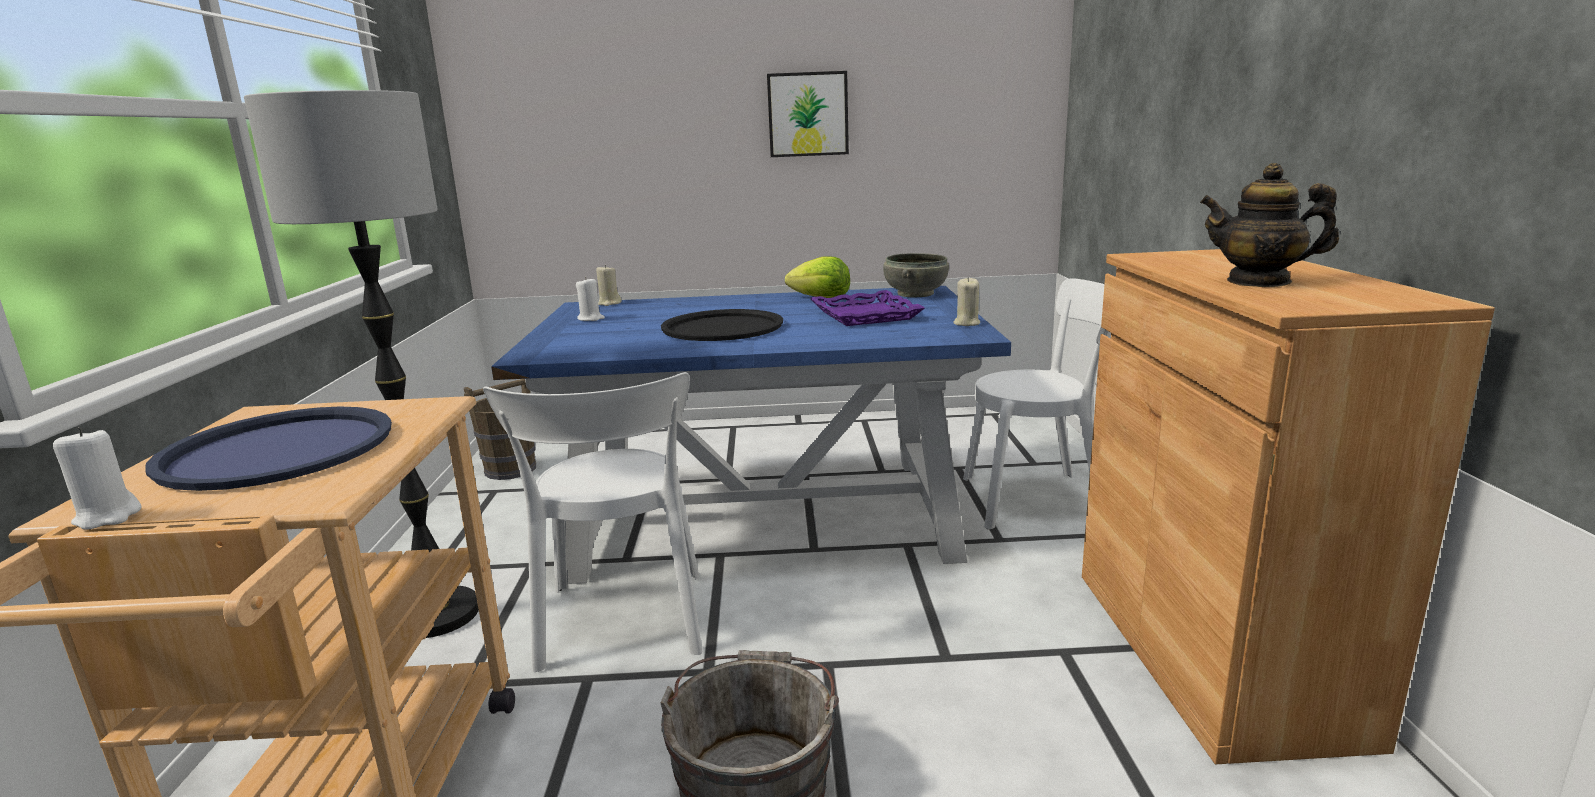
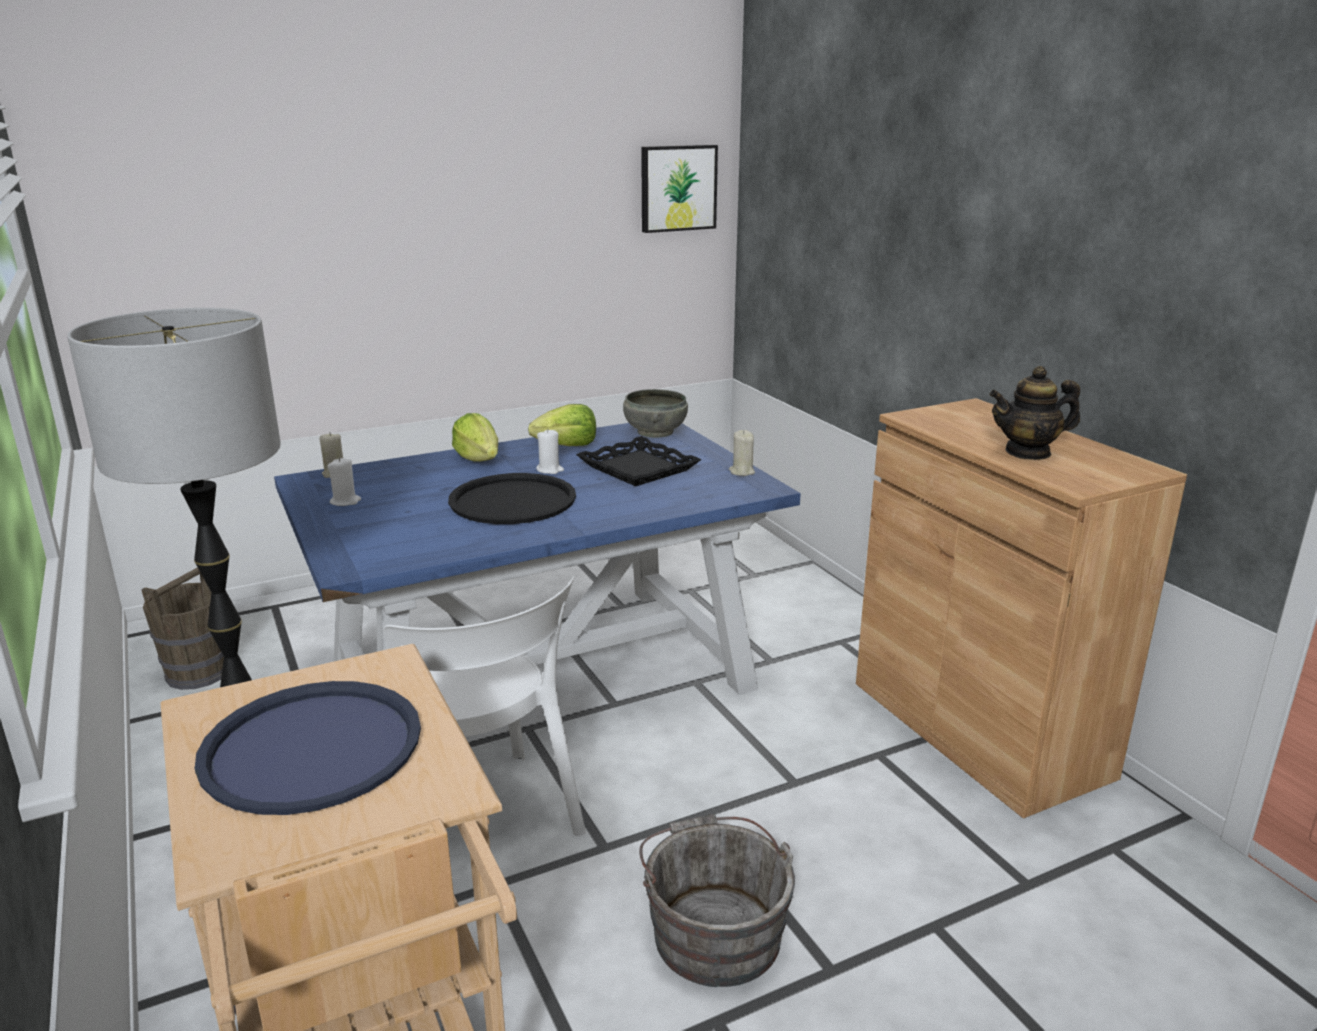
camera: 25 degrees left, 5 degrees up
(108, 517) = (274, 859): white candle -> white candle (550, 470)
(733, 302) = (479, 459): none -> lettuce
(808, 114) = (490, 230): picture -> picture (677, 188)
(866, 315) = (639, 468): purple tray -> black tray
(1040, 500) = (781, 614): white chair -> none

